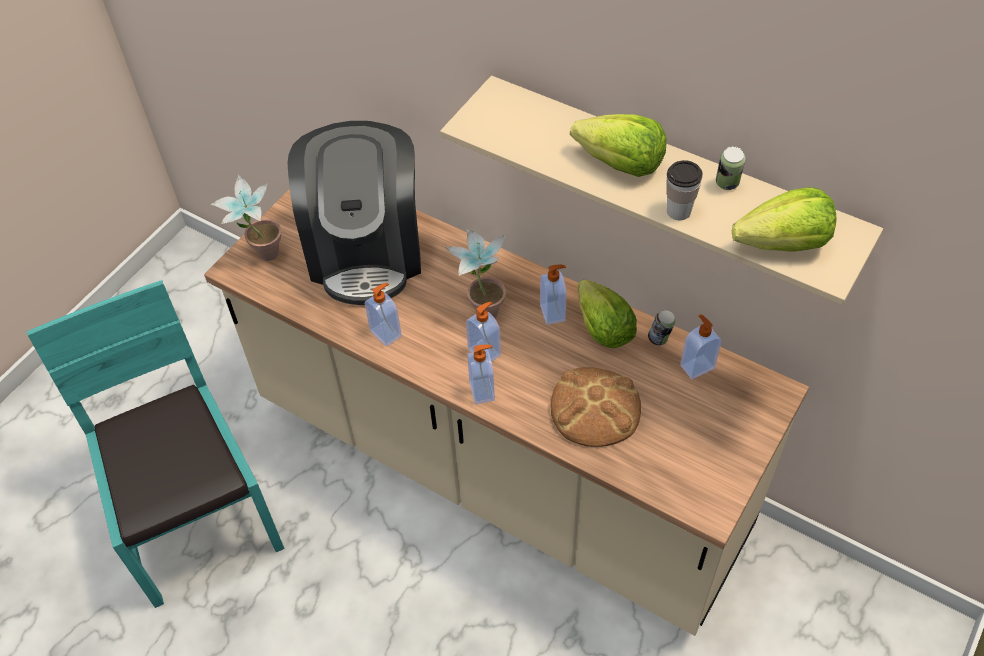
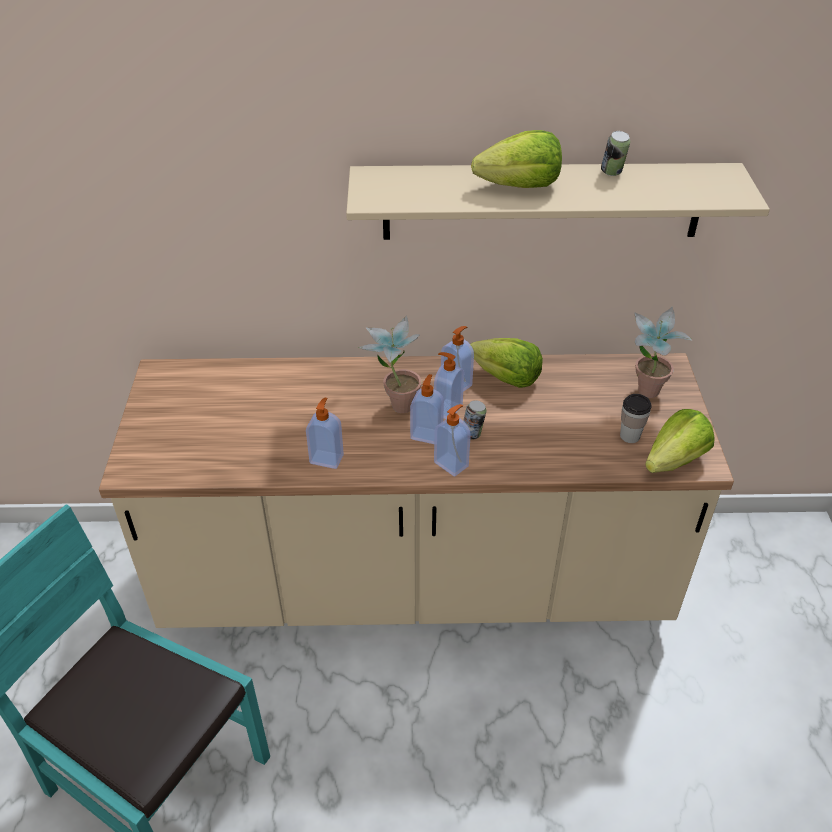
camera: 35 degrees left, 10 degrees down
(261, 255) = (148, 449): potted plant -> potted plant (644, 395)
(366, 251) = (251, 405): coffee machine -> none
(595, 408) = (552, 435): bread -> none
(659, 339) = (555, 367): can -> can (472, 434)
(678, 211) = (597, 199): cup -> cup (629, 436)
(696, 366) = (598, 373): soap dispenser -> soap dispenser (447, 409)
(784, 244) = (692, 192): lettuce -> lettuce (674, 460)

